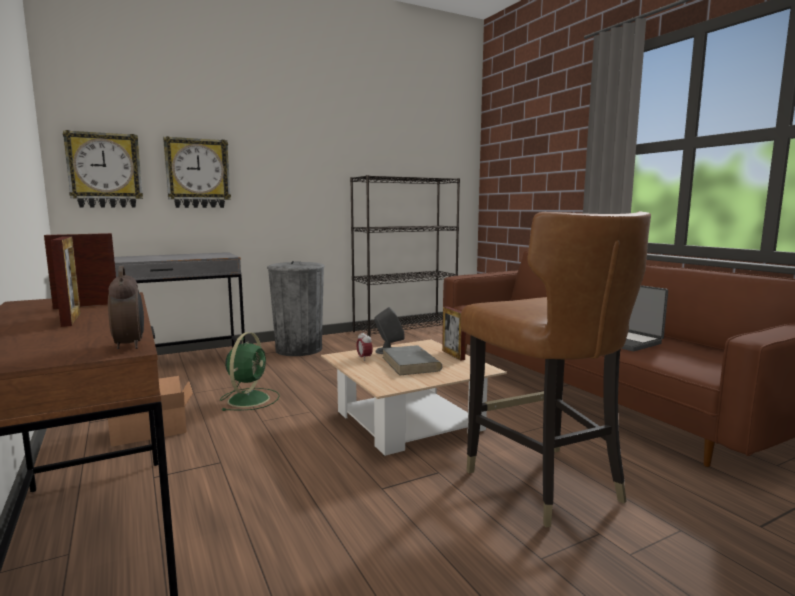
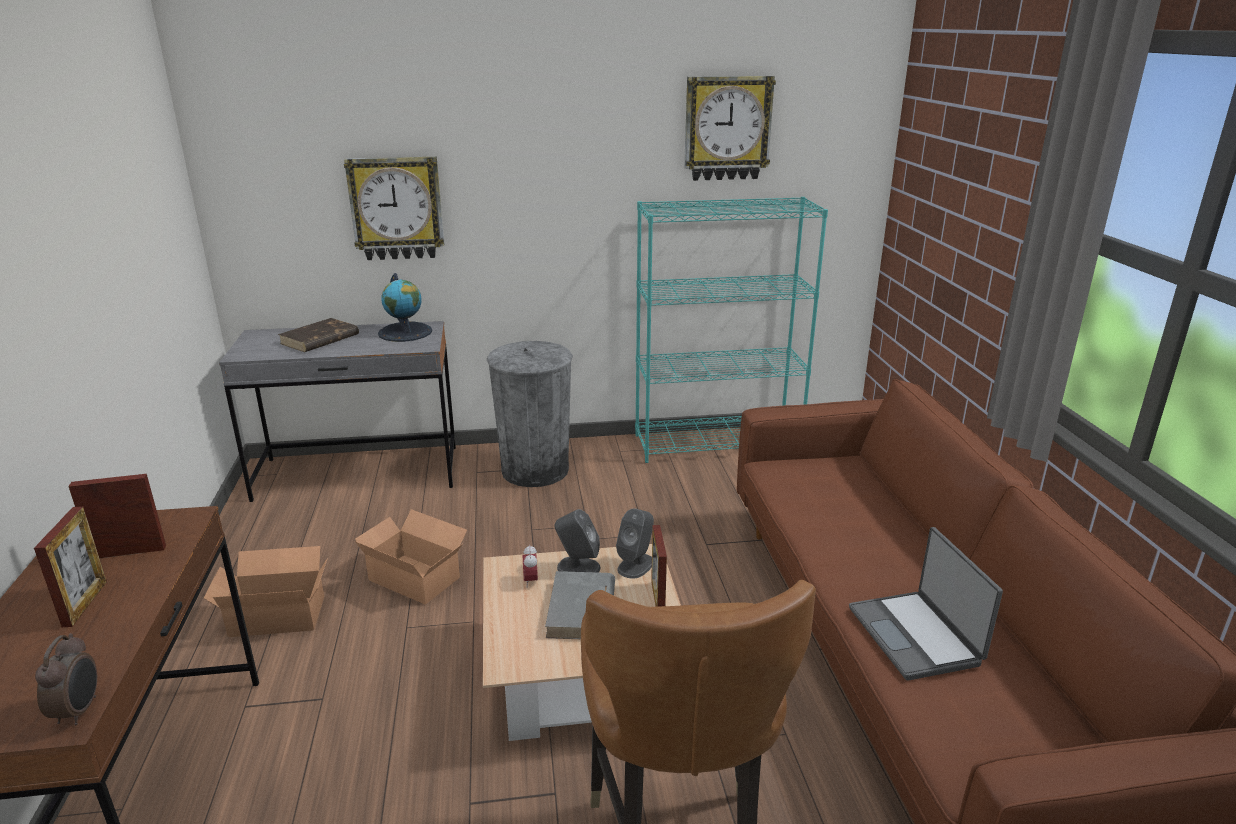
camera: 20 degrees right, 15 degrees up
(105, 170) = (271, 211): wall clock -> wall clock (727, 128)
(143, 257) = (319, 339): none -> brown book
(206, 254) = (405, 332): none -> globe
(249, 399) = (415, 576): green fan -> cardboard box
(405, 330) = (718, 443): black bookcase -> turquoise bookcase
(425, 347) = (636, 565): none -> grey speaker

